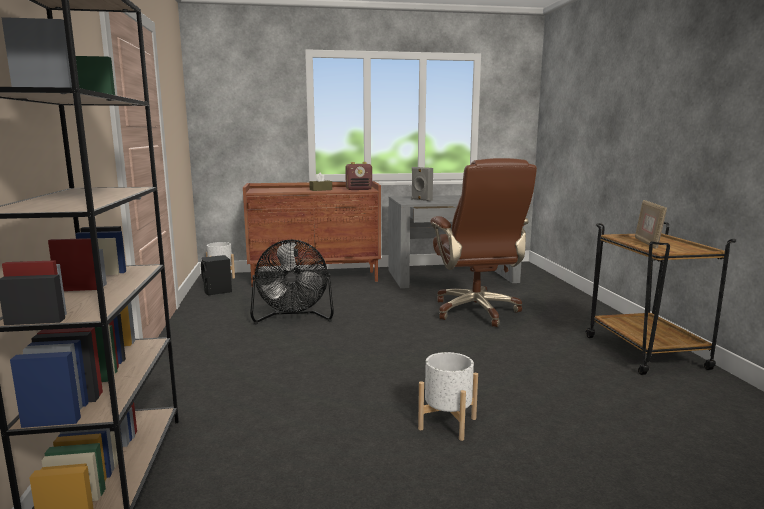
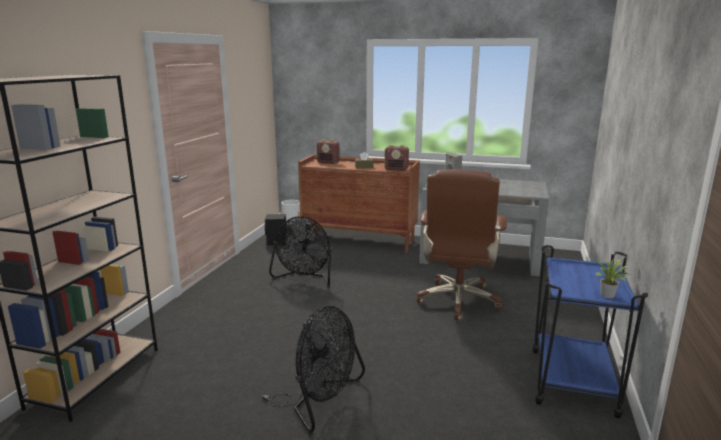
camera: 25 degrees right, 5 degrees up
(273, 189) = (328, 162): none -> radio
(447, 424) = (318, 402): white planter -> black fan
(646, 353) = (572, 383): brown cart -> blue cart
(647, 243) = (578, 277): picture frame -> none
(694, 250) = (608, 296): none -> potted plant

